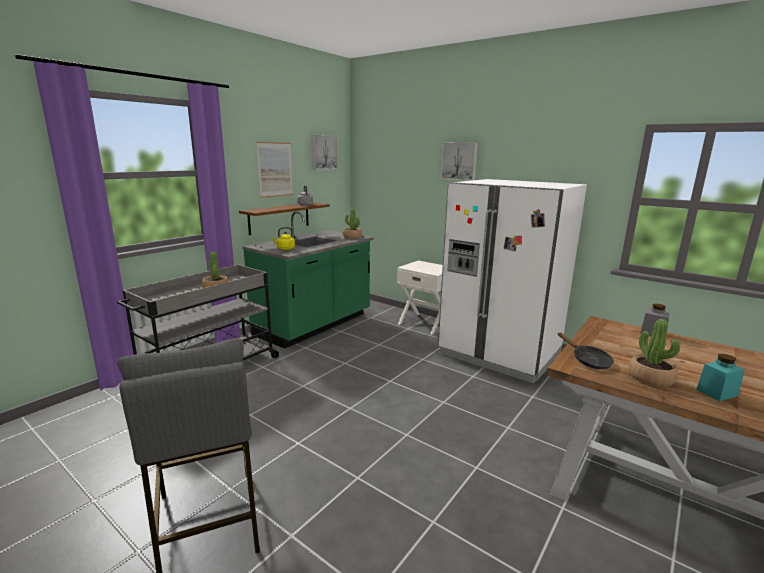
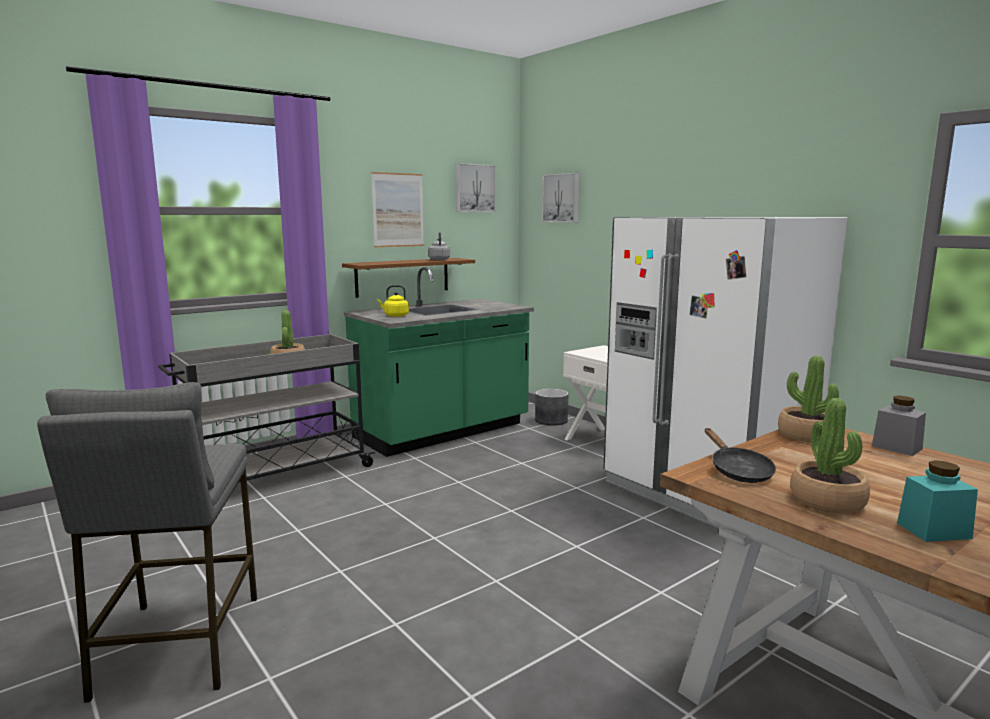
camera: 15 degrees right, 5 degrees down
(352, 237) = (503, 306): potted plant -> potted plant (806, 435)
(382, 310) = (551, 420): none -> grey planter
(459, 161) = (660, 192): picture -> picture (562, 198)

